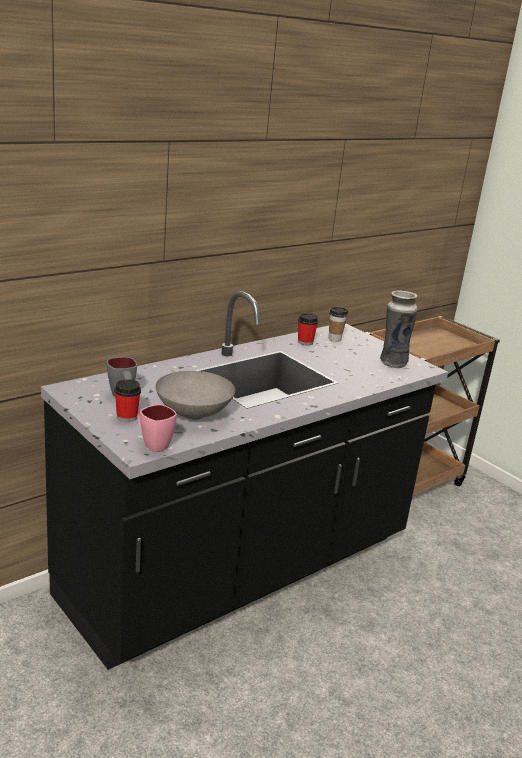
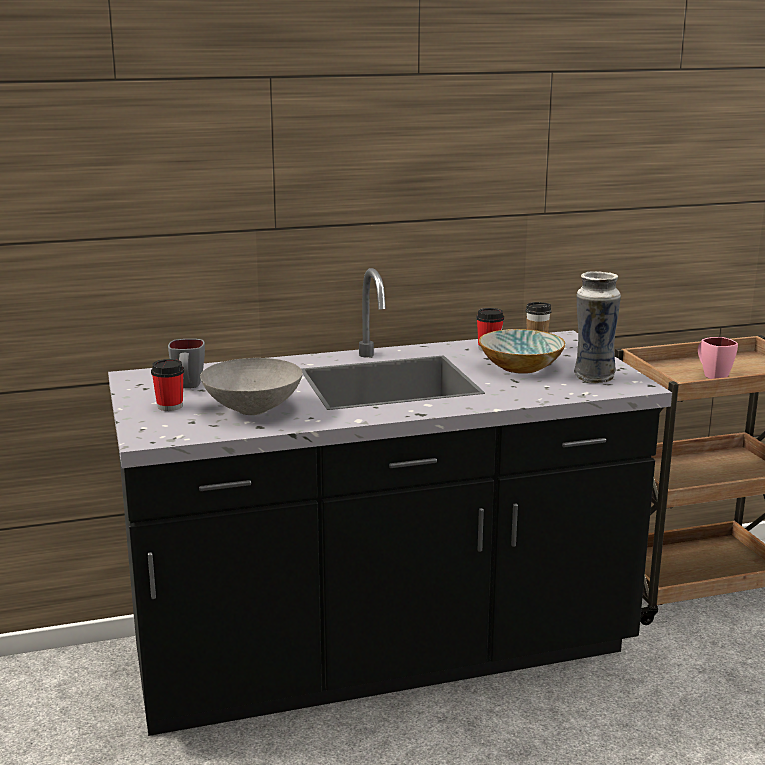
camera: 25 degrees right, 5 degrees down
(152, 444) = (170, 433): pink mug -> pink mug (711, 375)
(341, 357) = (522, 367): none -> bowl

